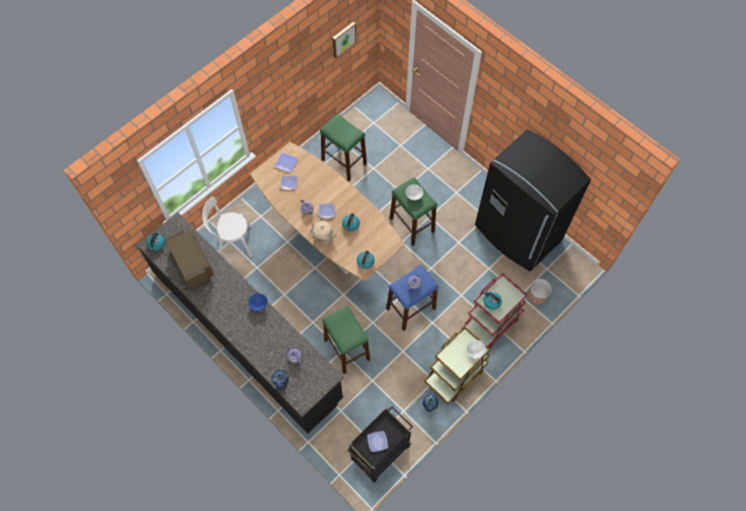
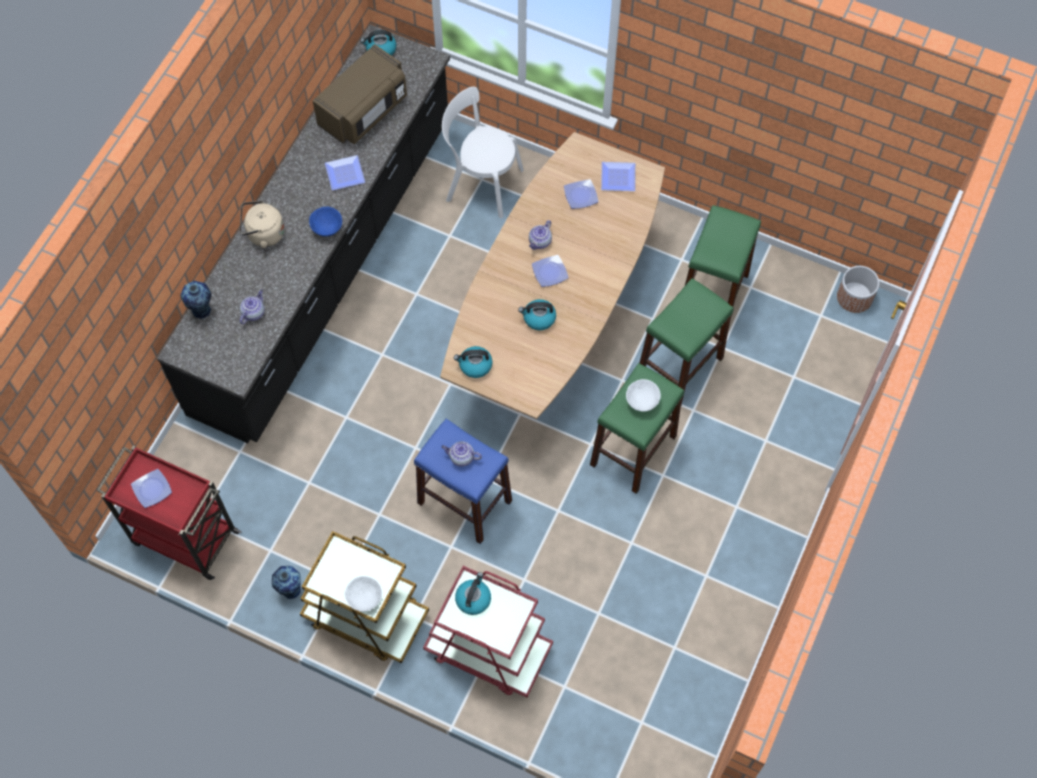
camera: 70 degrees right, 0 degrees up
(229, 285) = (346, 174): none -> plate
(232, 242) = (481, 183): white chair -> white chair turned 45 degrees counterclockwise
(323, 237) = (496, 283): beige kettle -> beige kettle (263, 234)
(343, 39) = (863, 138): picture -> none
(347, 350) = (350, 424): green stool -> green stool (679, 368)
(379, 454) = (183, 536): black cart -> red cart
(517, 234) = (693, 644): black fridge -> none
(537, 295) = (577, 719): planter -> planter (854, 297)

